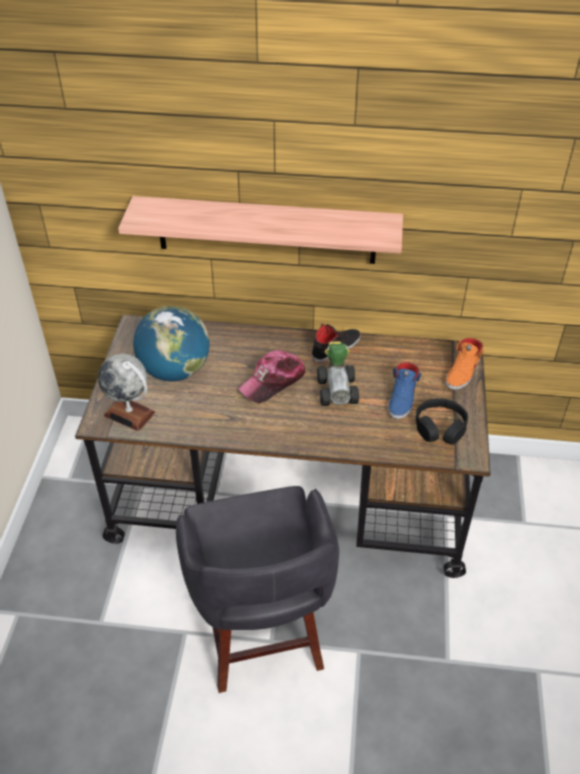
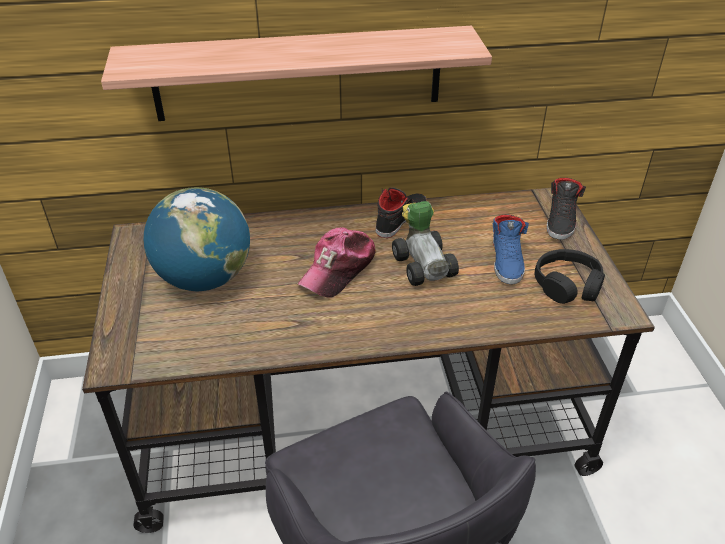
camera: 15 degrees left, 5 degrees down
(130, 414) = (157, 344): globe -> none
(463, 372) = (561, 220): orange shoe -> black shoe

